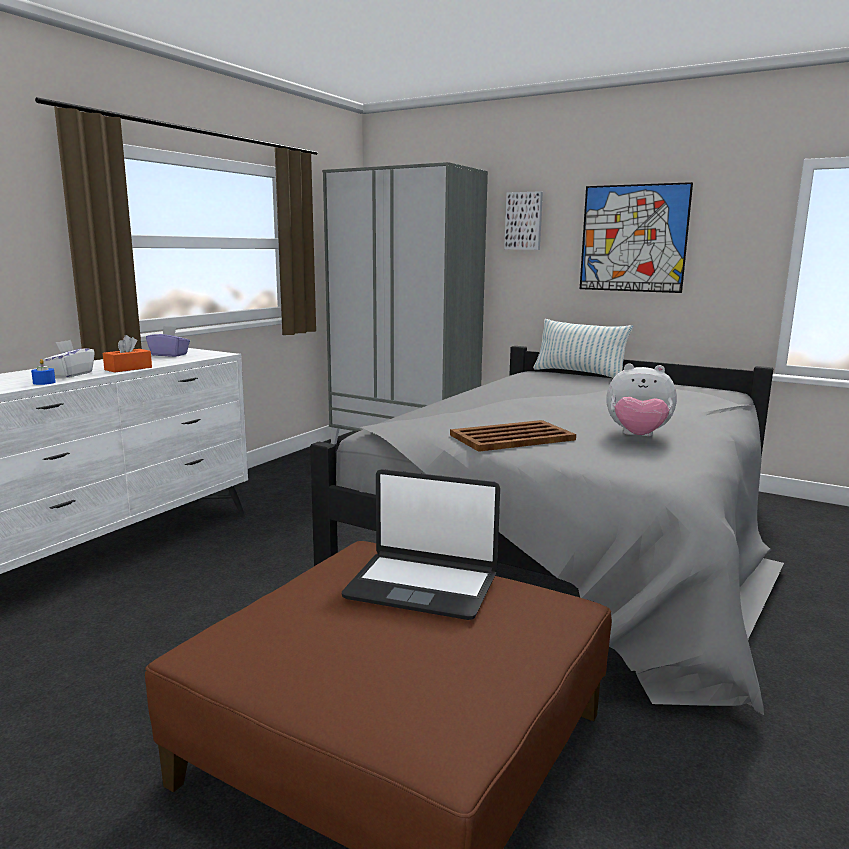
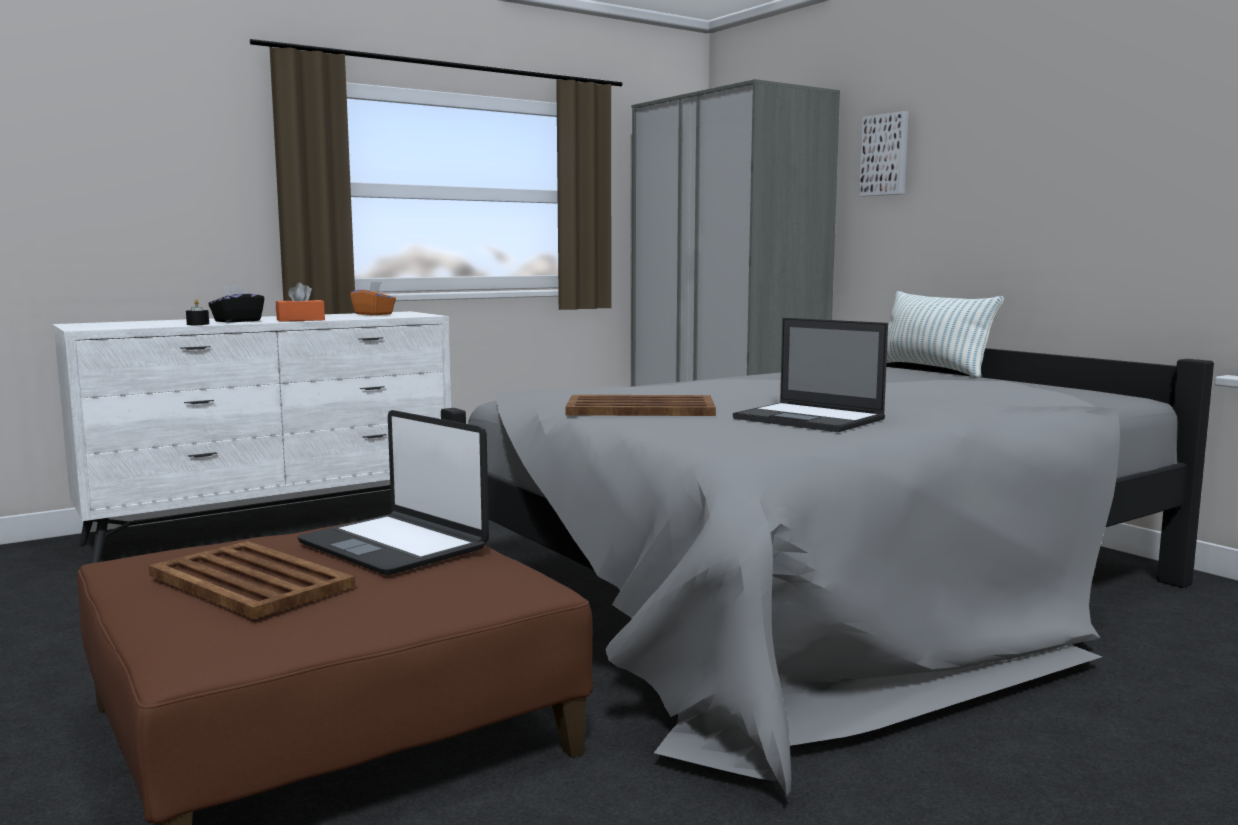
camera: 25 degrees right, 5 degrees down
(44, 382) = (198, 324): blue candle -> black candle
(70, 374) = (237, 321): white tissue box -> black tissue box
(169, 355) = (374, 314): purple tissue box -> orange tissue box
(374, 652) = (251, 581): none -> brown tray
(633, 238) = (1025, 169): picture -> none
(638, 436) = (810, 419): plush toy -> laptop

